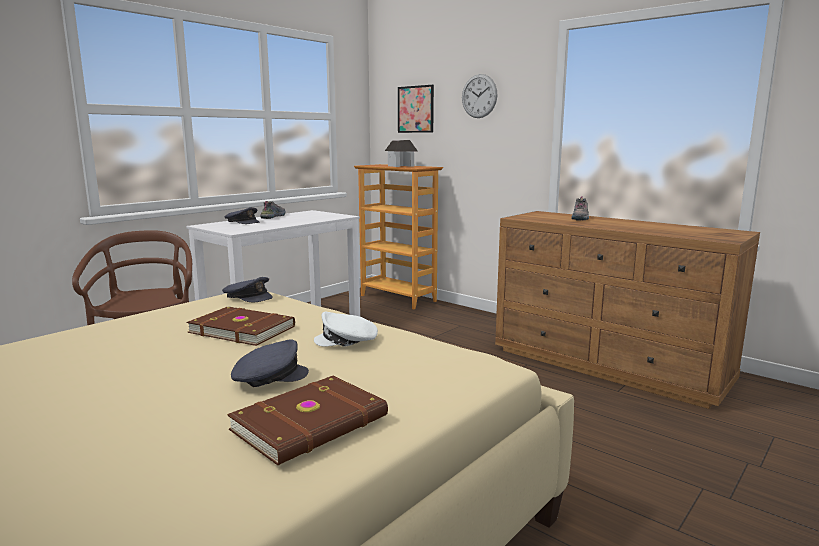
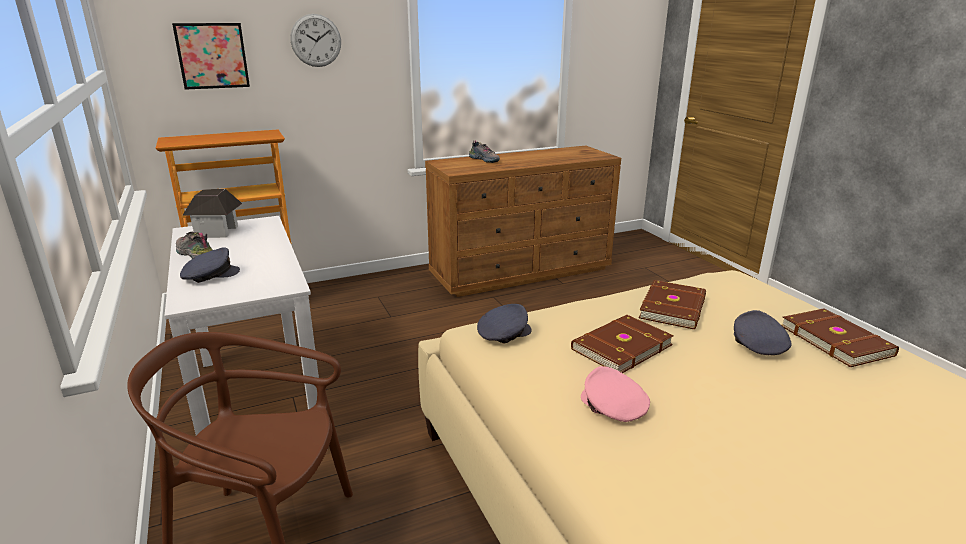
camera: 65 degrees left, 10 degrees up
(134, 335) = (612, 406): none -> pink cap
(347, 340) = (674, 308): white cap -> brown book
(401, 166) = (226, 137): toy house -> toy house (217, 232)

